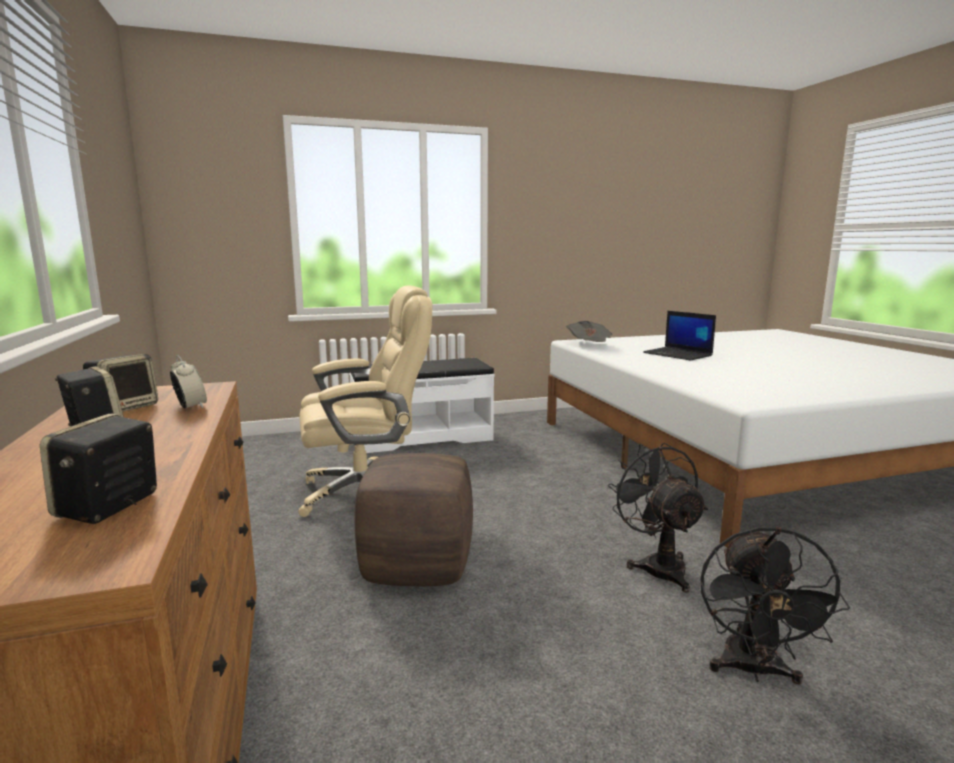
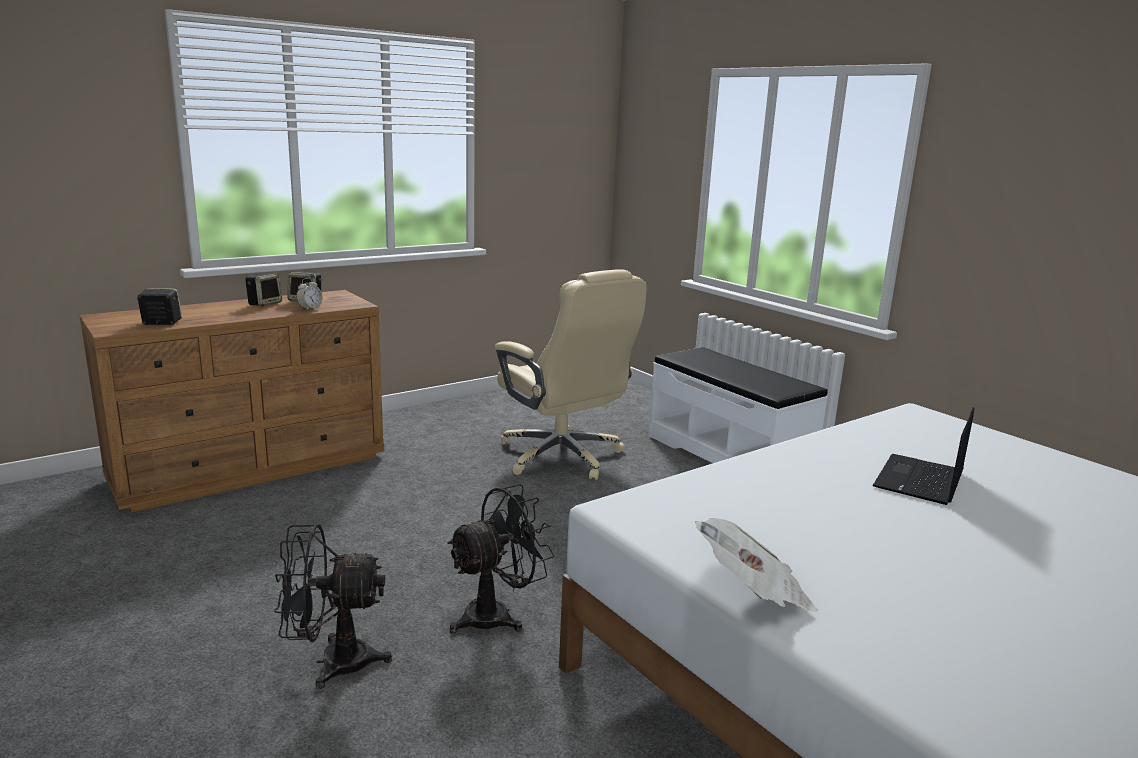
camera: 70 degrees right, 5 degrees up
(416, 566) = (445, 499): brown ottoman -> none
(589, 345) = (905, 423): newspaper -> newspaper (753, 593)

